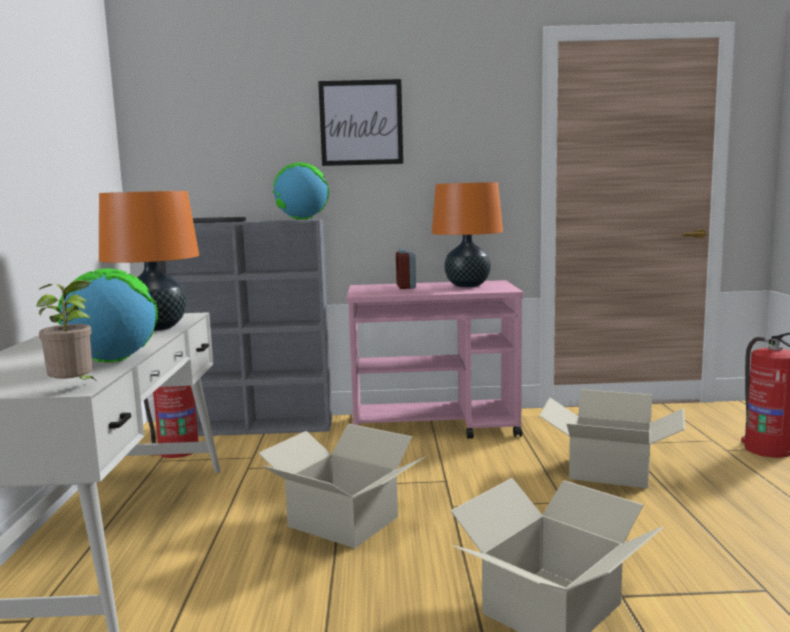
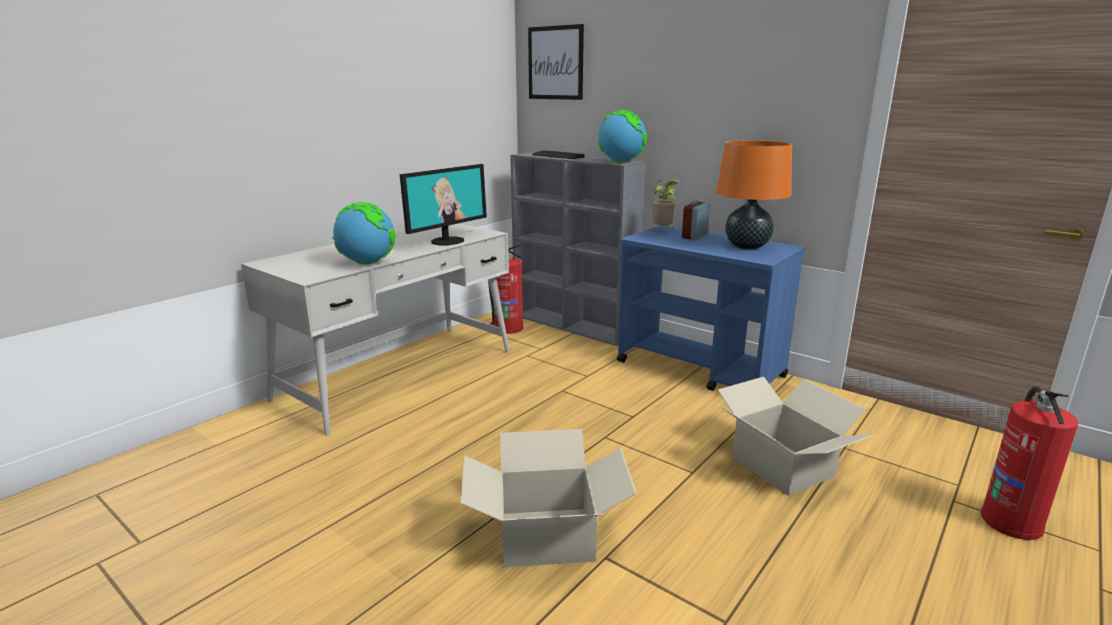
camera: 40 degrees right, 10 degrees up
(75, 389) = (309, 278): potted plant -> potted plant (663, 231)
(156, 328) = (447, 241): orange table lamp -> monitor
(343, 521) = (523, 416): cardboard box -> none
(361, 123) = (688, 72): picture -> picture (555, 63)
(435, 426) = (701, 369): pink cart -> blue cart

